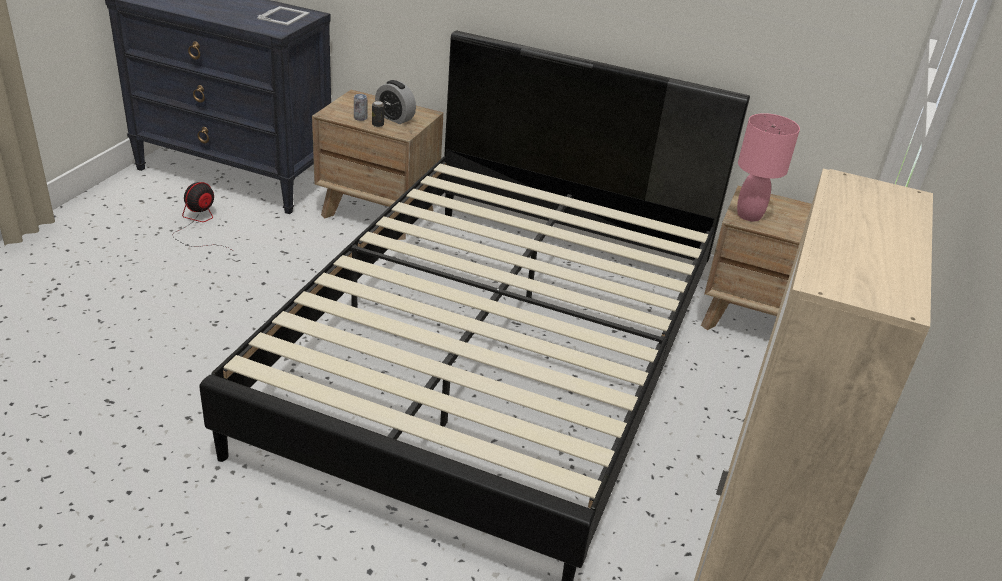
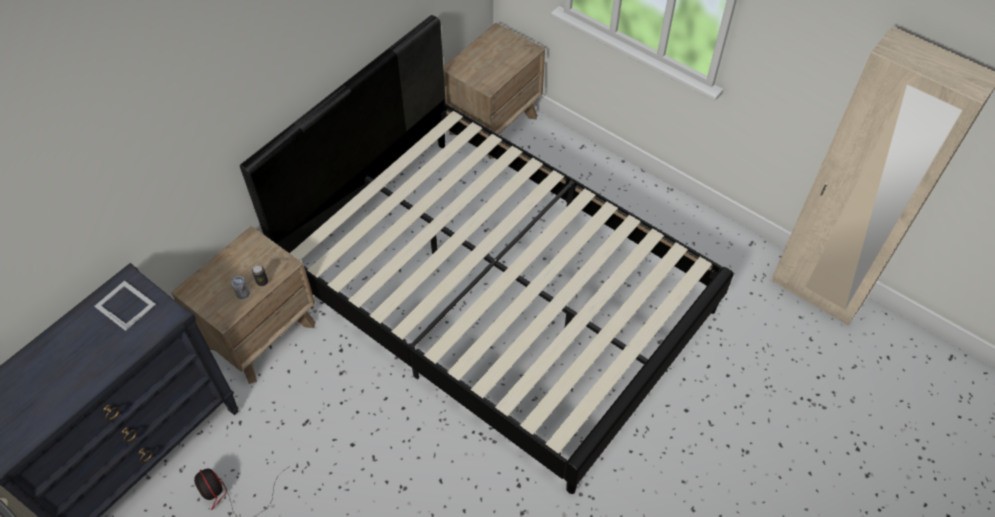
camera: 70 degrees left, 20 degrees up
(395, 118) = (252, 265): alarm clock -> none
(749, 215) = (484, 79): pink table lamp -> none

